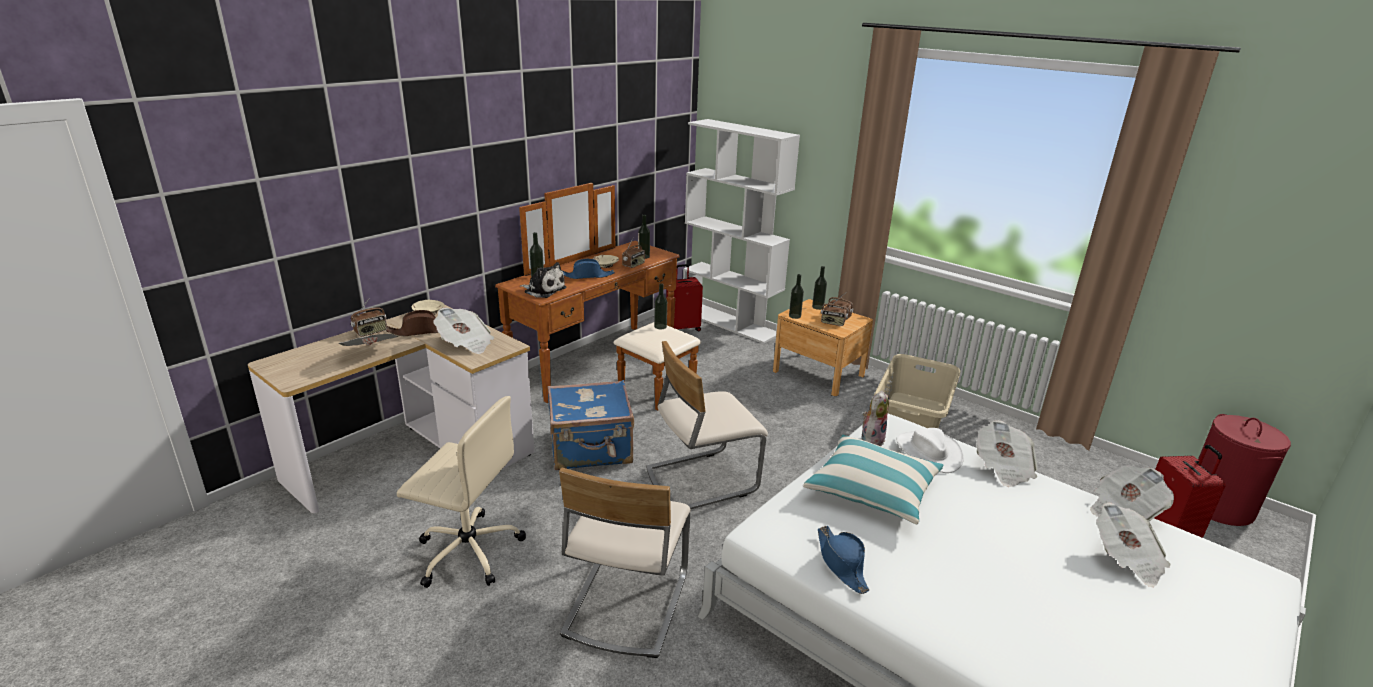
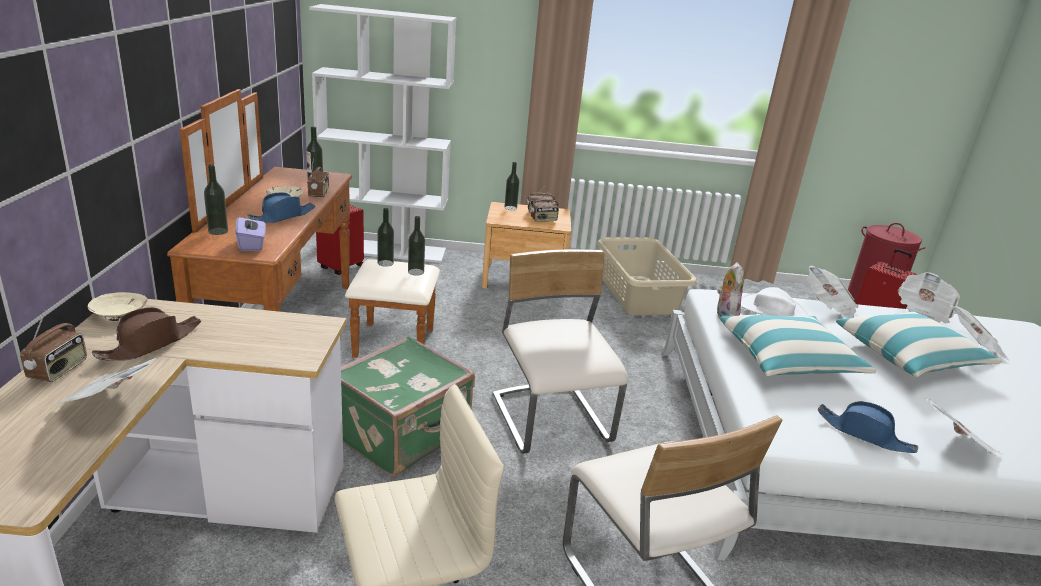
camera: 40 degrees left, 0 degrees up
(466, 344) = (253, 341): newspaper -> newspaper (956, 445)
(543, 290) = (252, 245): plush toy -> purple tissue box
(591, 449) = (403, 435): blue suitcase -> green suitcase
(701, 480) = (551, 420): beige chair -> beige chair turned 135 degrees clockwise
(794, 316) = (503, 221): bottle -> bottle (416, 272)
(1013, 534) = (908, 356): none -> pillow

